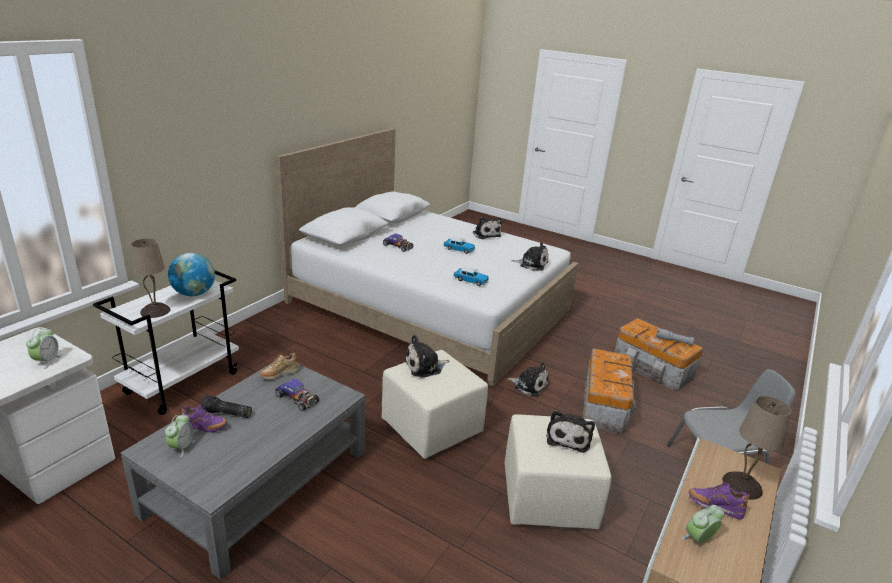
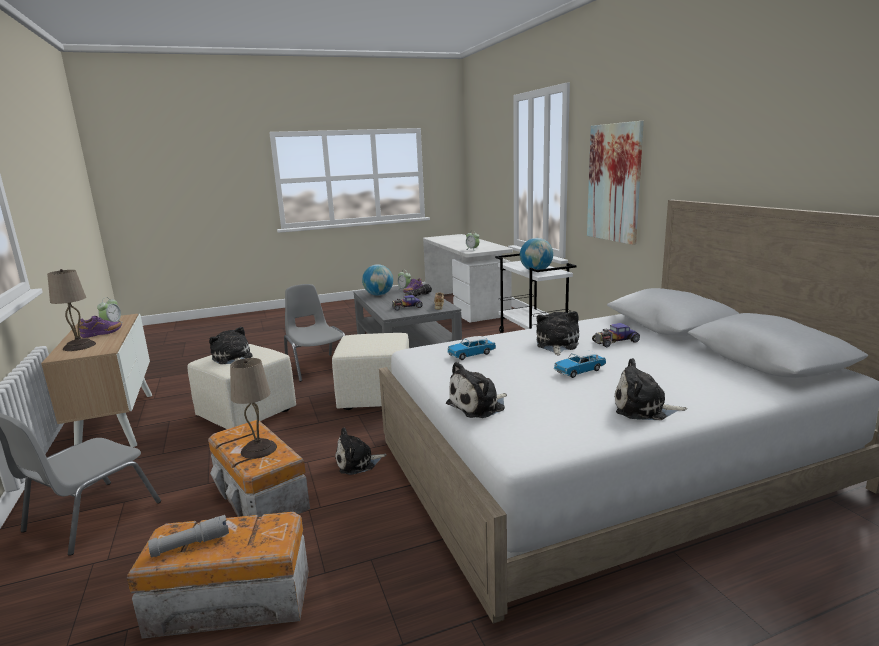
camera: 130 degrees right, 10 degrees down
(154, 311) = (518, 265): beige table lamp -> beige table lamp (259, 449)
(201, 160) = (614, 183): none -> picture
(233, 460) = (378, 295): none -> globe
(394, 529) = (317, 367): none -> grey chair
(425, 366) = (385, 339): plush toy -> plush toy (556, 345)

